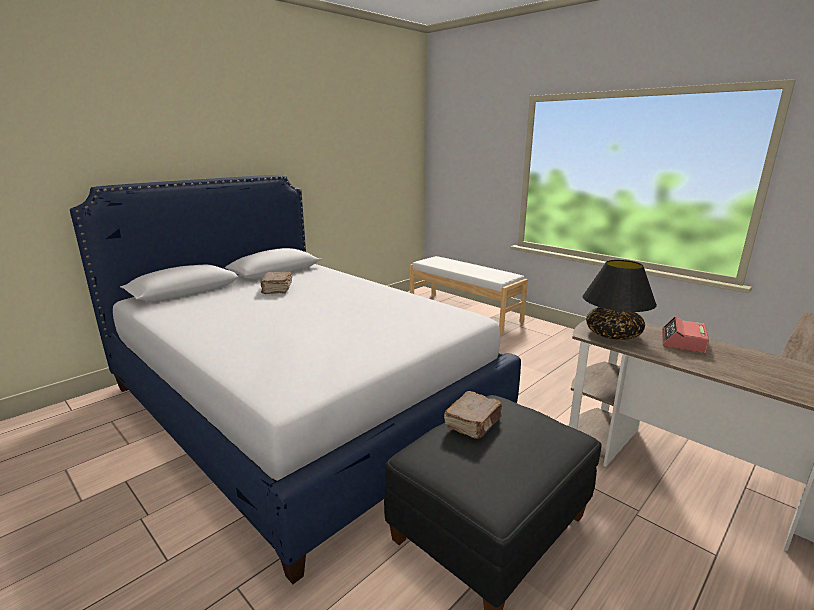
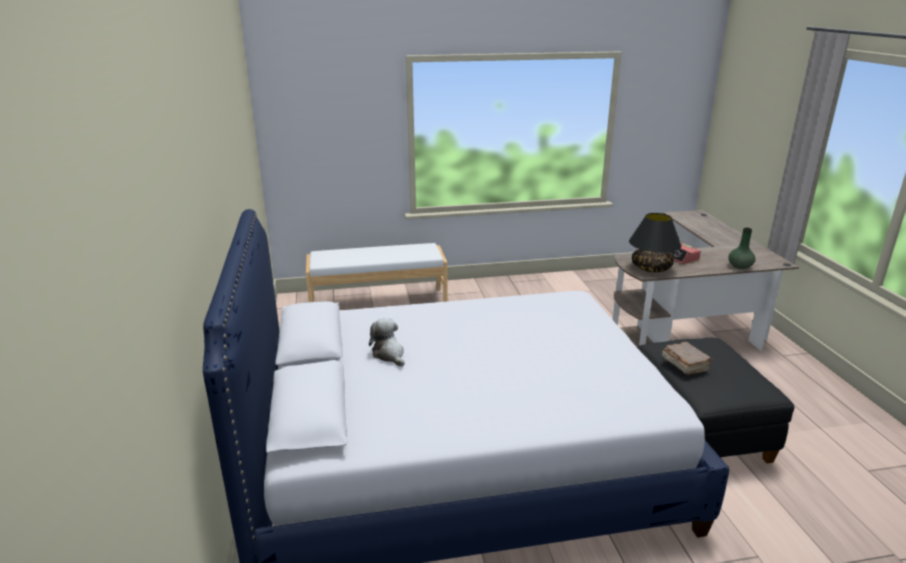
camera: 55 degrees left, 5 degrees up
(277, 289) = (389, 354): brown book -> plush toy
(754, 381) = (740, 266): none -> green vase

